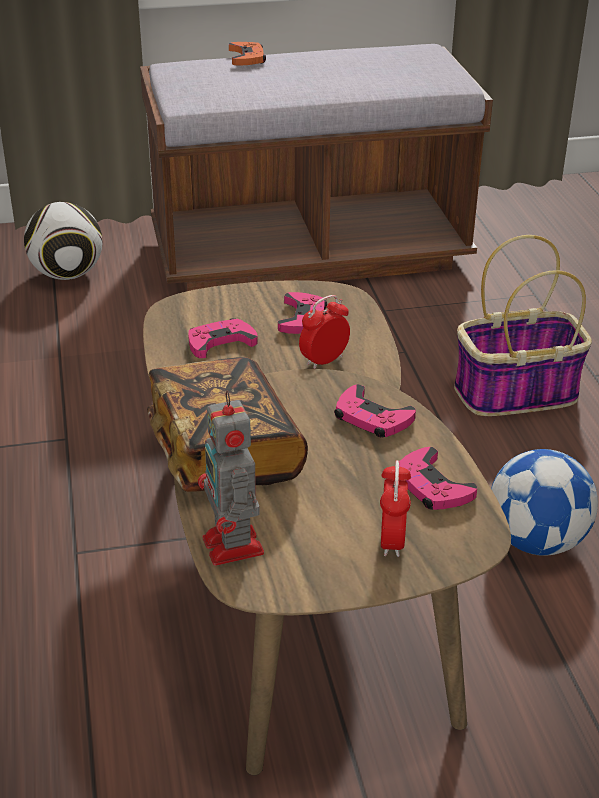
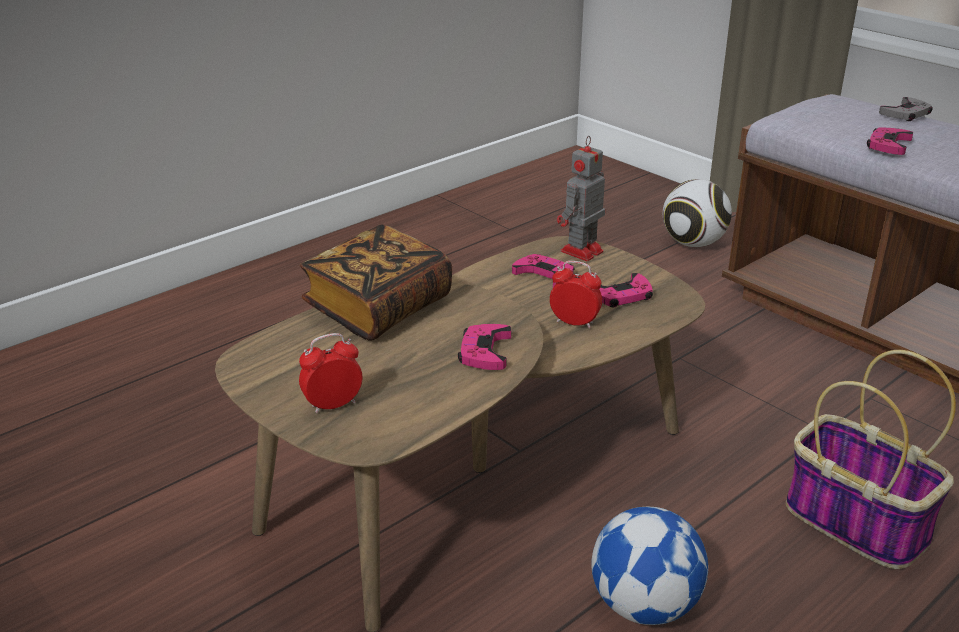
camera: 60 degrees right, 5 degrees down
(234, 548) = (275, 344): toy robot -> toy robot (580, 252)
(247, 58) = (906, 114): orange game controller -> grey game controller
(432, 486) = (419, 404): pink game controller -> pink game controller (888, 145)

